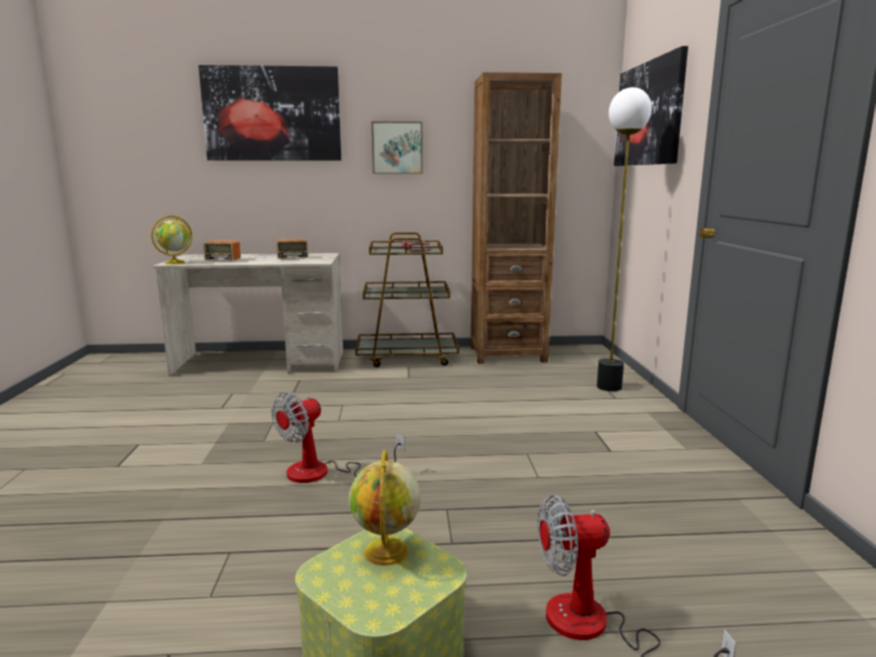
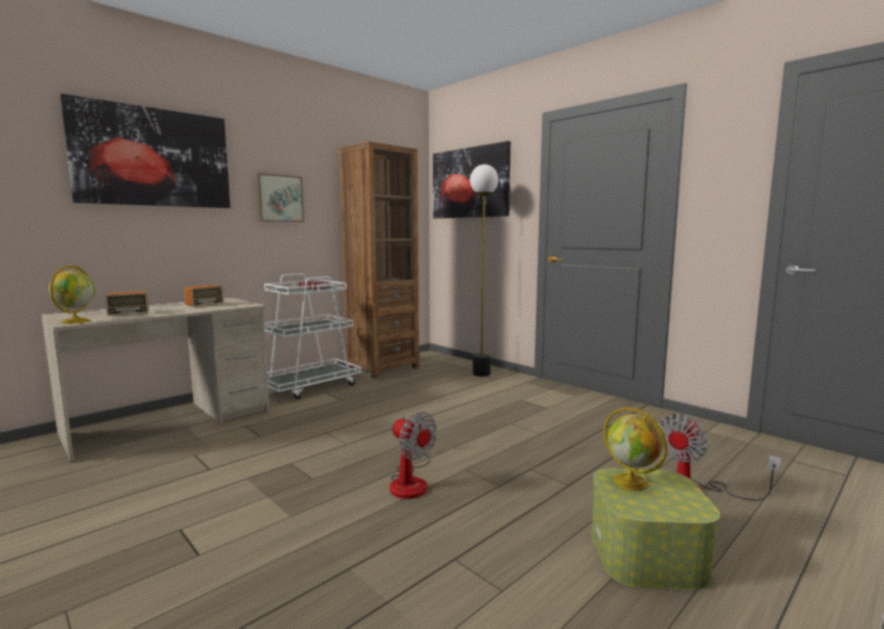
camera: 40 degrees left, 5 degrees down
(323, 473) = (411, 481): fan -> fan turned 45 degrees counterclockwise
(407, 357) = (310, 386): brown cart -> white cart

